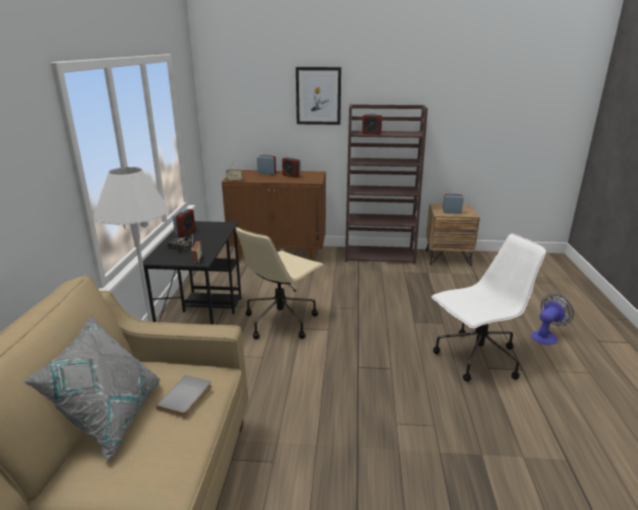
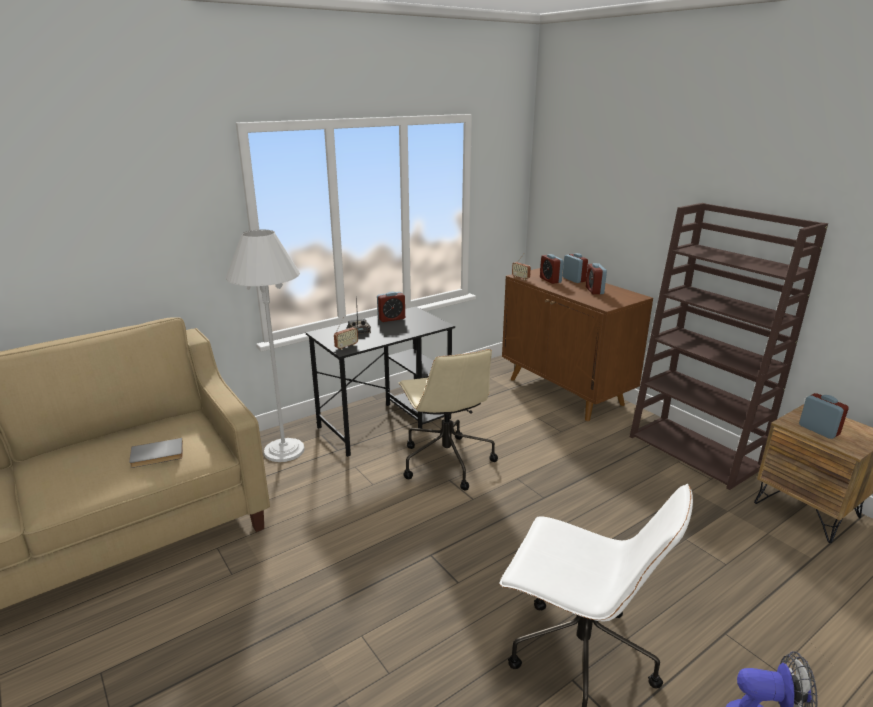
camera: 50 degrees right, 0 degrees up
(108, 417) = (112, 437): grey pillow -> none
(281, 321) = (446, 461): beige office chair -> beige office chair turned 105 degrees counterclockwise
(318, 96) = (662, 184): picture -> none
(371, 133) = (711, 255): alarm clock -> alarm clock (550, 280)

